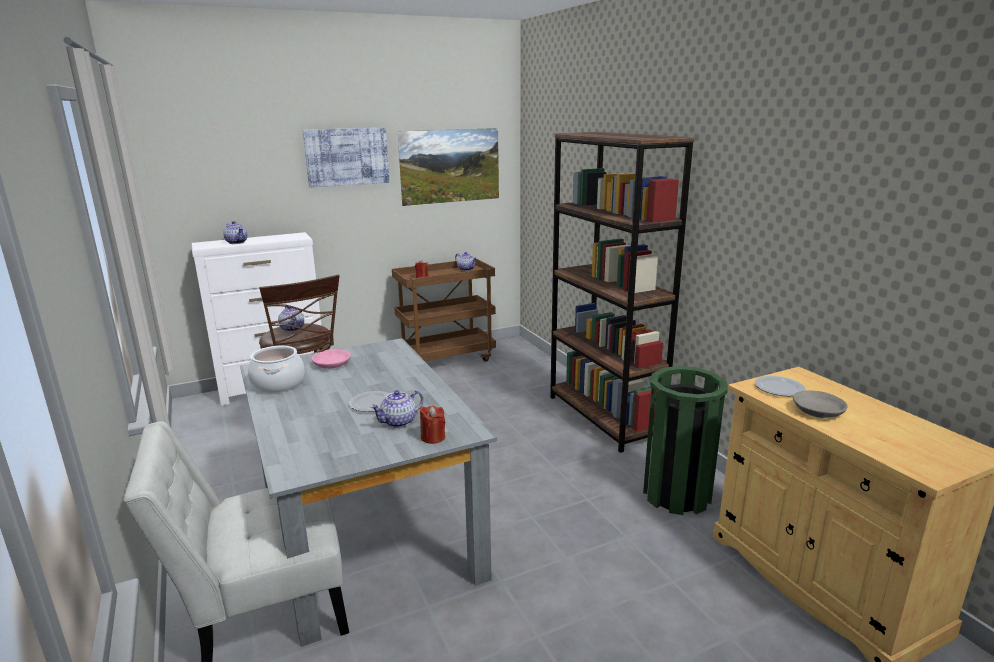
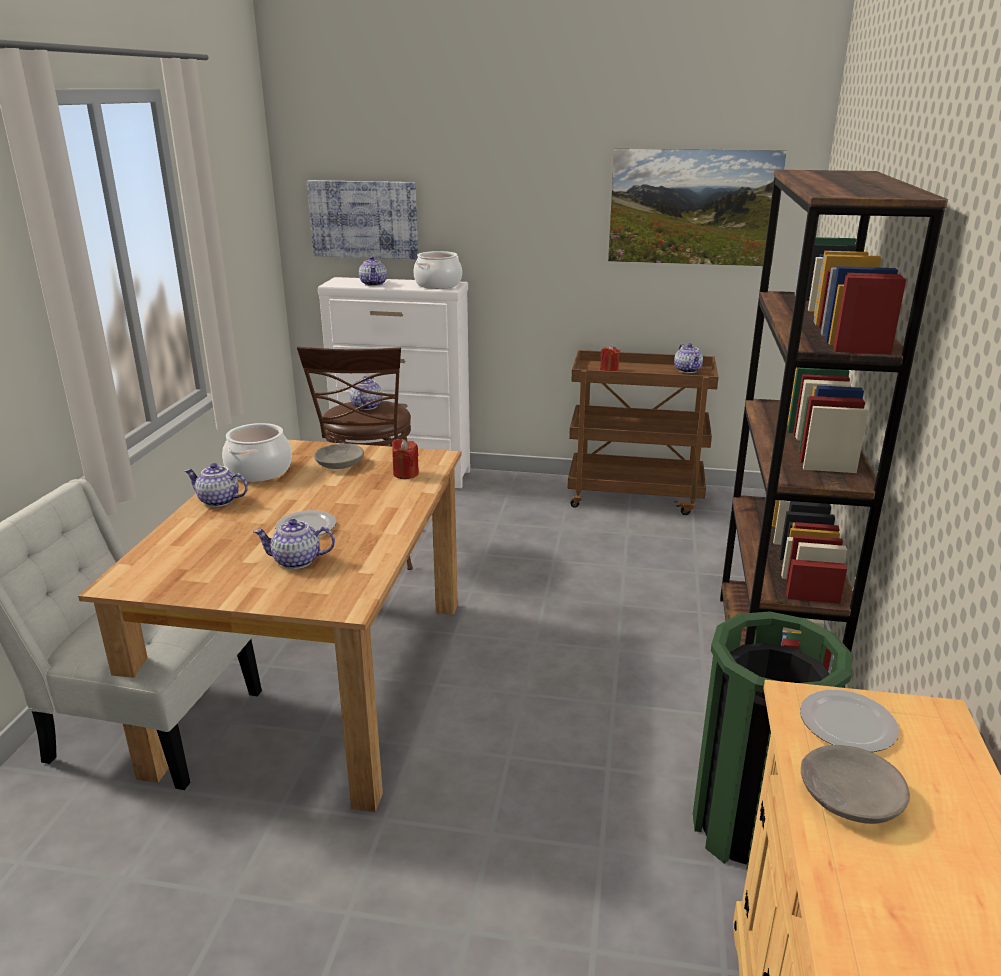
camera: 35 degrees right, 5 degrees up
(278, 409) = (218, 501): none -> teapot
(288, 236) = (438, 285): none -> cooking pot
(332, 364) = (340, 463): pink bowl -> grey bowl
(347, 157) = (536, 182): picture -> picture (364, 219)
(367, 528) = (321, 681): grey dining table -> brown dining table
(433, 437) = (299, 595): red candle -> red candle (406, 474)

